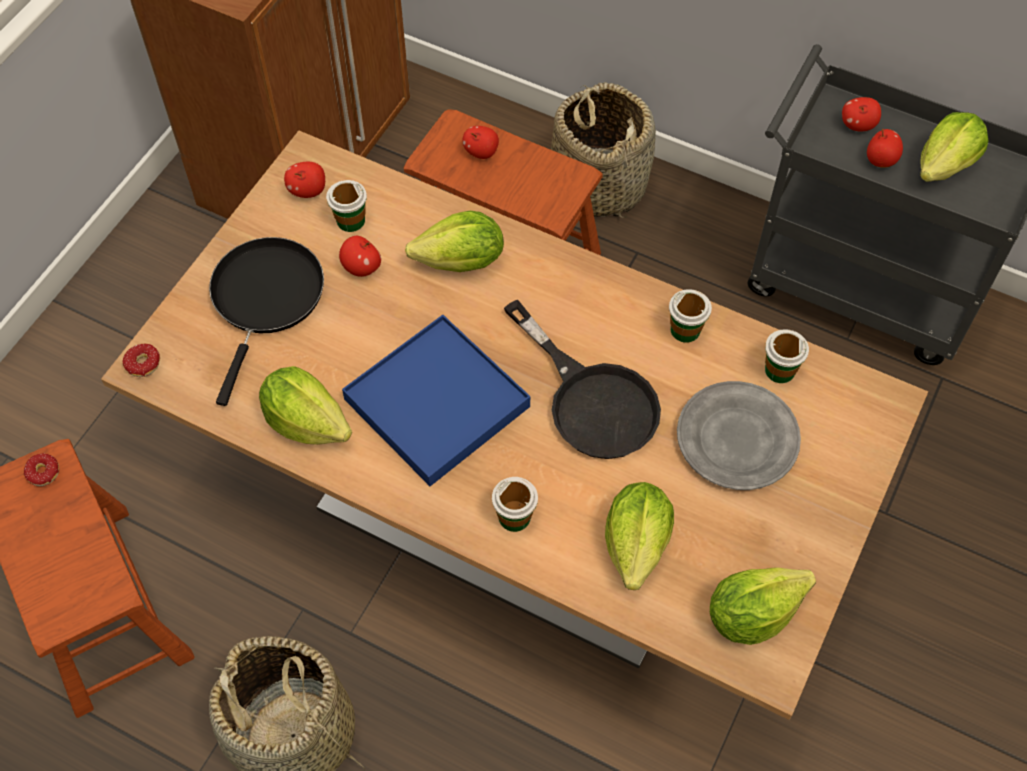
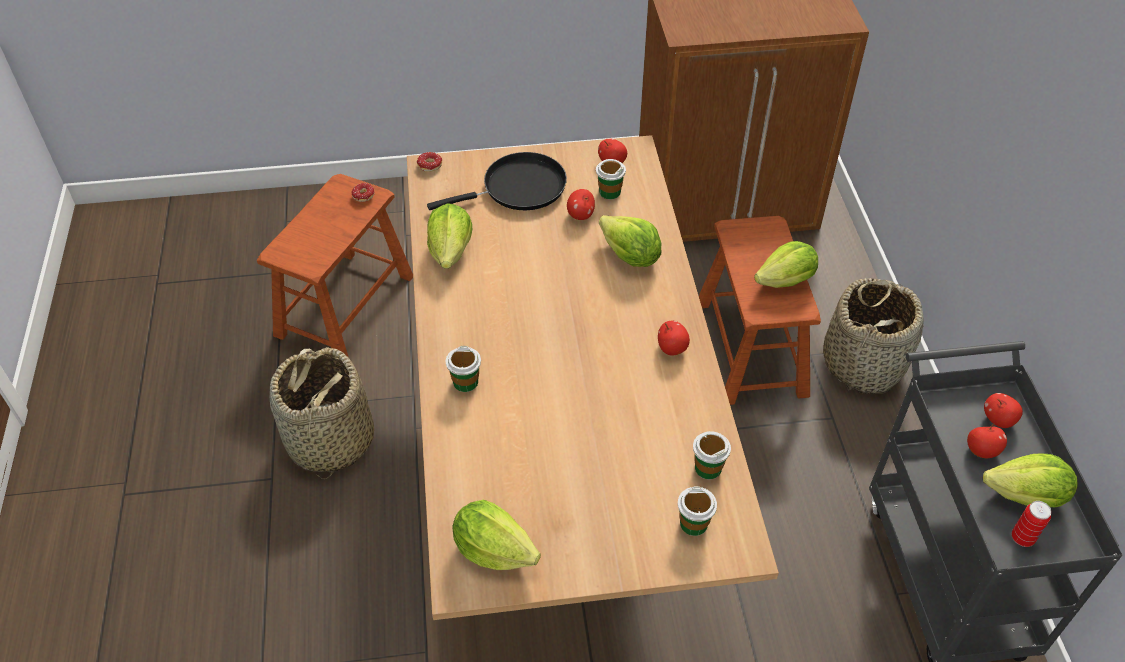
camera: 55 degrees right, 10 degrees down
(437, 403) = (515, 301): blue tray -> none
(481, 152) = (766, 250): apple -> apple (672, 348)
(592, 399) = (587, 375): black frying pan -> none
(637, 544) = (496, 456): lettuce -> lettuce (786, 281)
(685, 330) = (689, 397): cup -> cup (693, 523)
(737, 440) = (626, 471): grey plate -> none
(982, 198) = (1022, 538): none -> can

